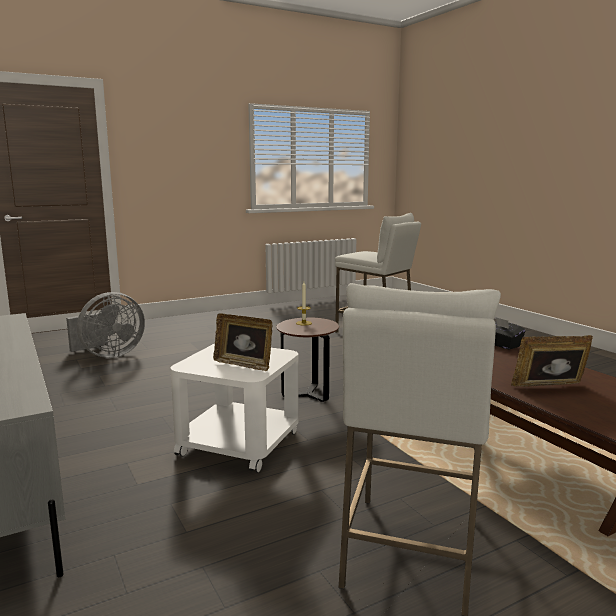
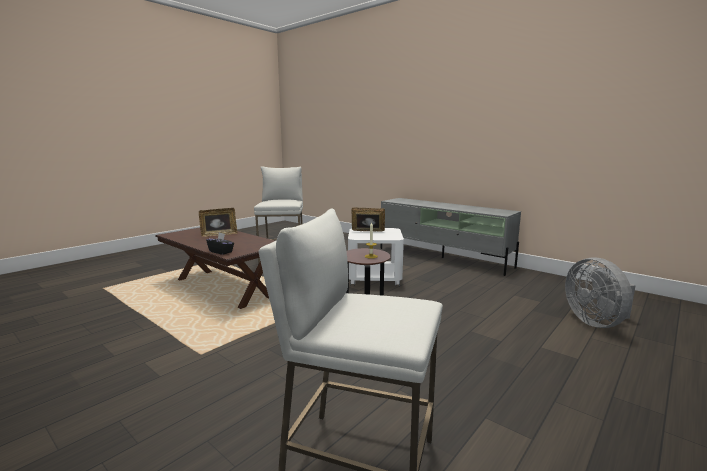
camera: 160 degrees right, 0 degrees up
(108, 355) = (596, 322): grey fan -> grey fan turned 45 degrees counterclockwise

